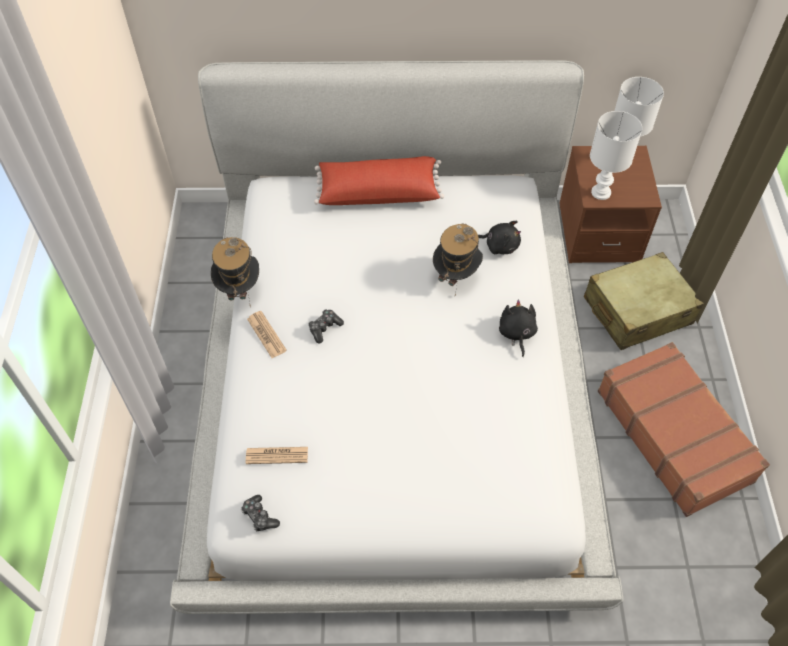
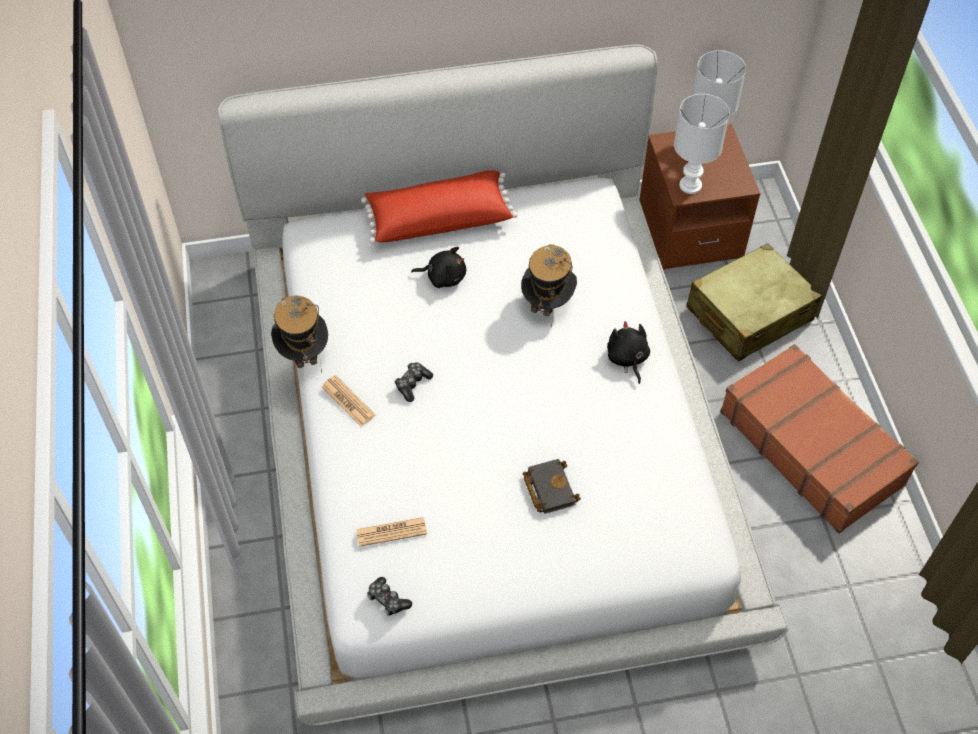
camera: 10 degrees left, 0 degrees up
(423, 438) = (548, 488): none -> black book
(499, 245) = (589, 262): black plush toy -> black plush toy (443, 277)

